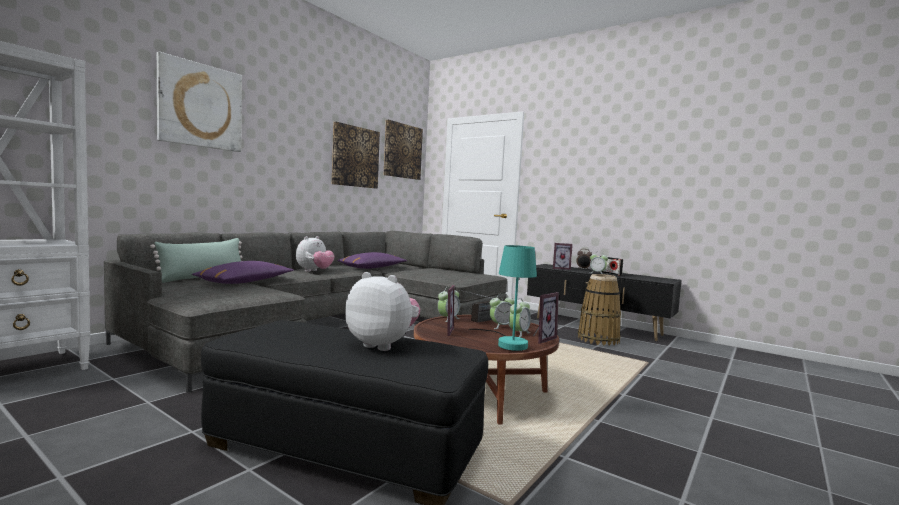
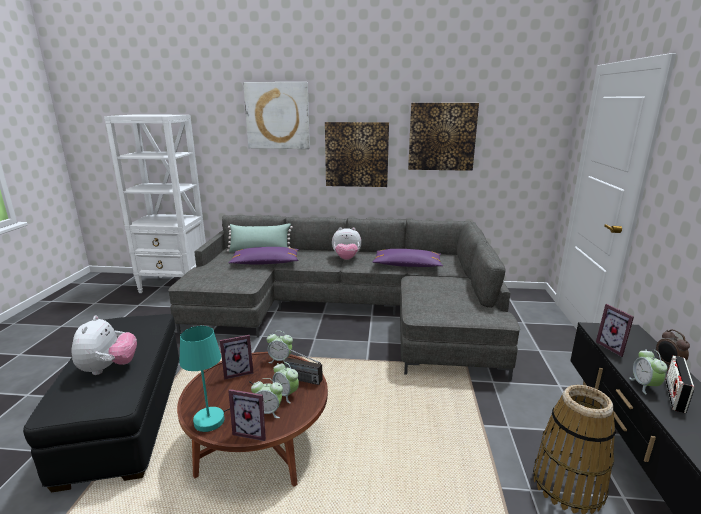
camera: 60 degrees right, 15 degrees up
(402, 151) = (524, 119): picture -> picture (356, 154)

